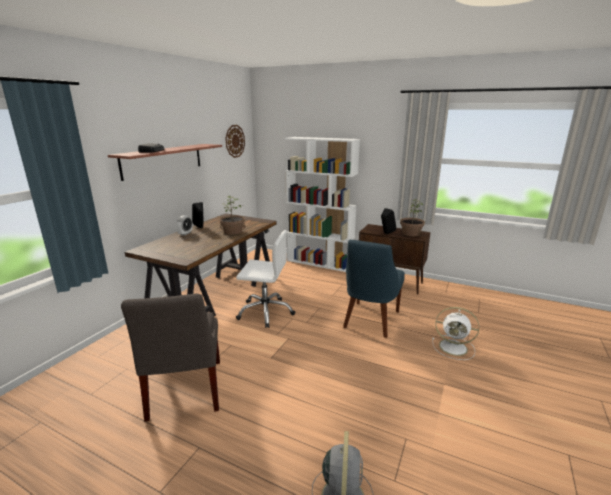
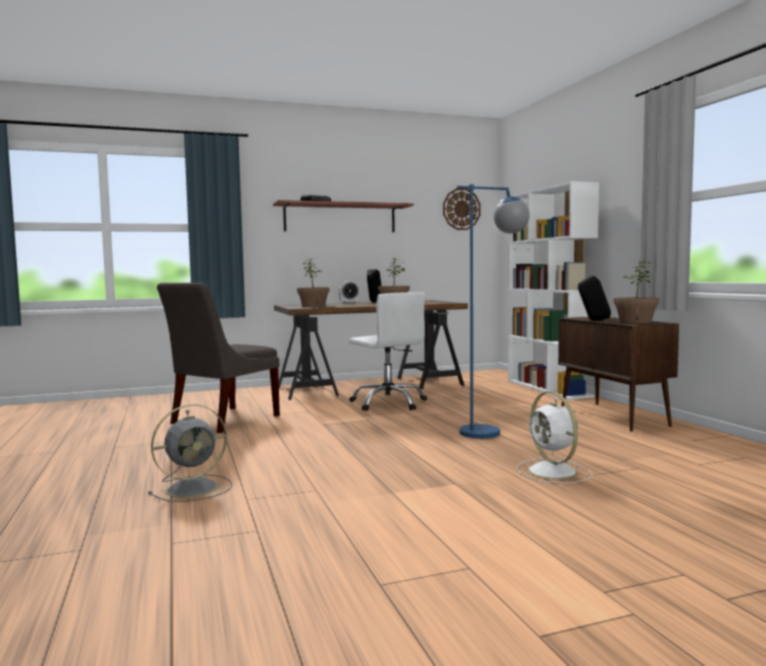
camera: 45 degrees right, 15 degrees down
(182, 250) = (314, 306): none -> potted plant
(370, 320) = (492, 431): blue chair -> blue floor lamp

